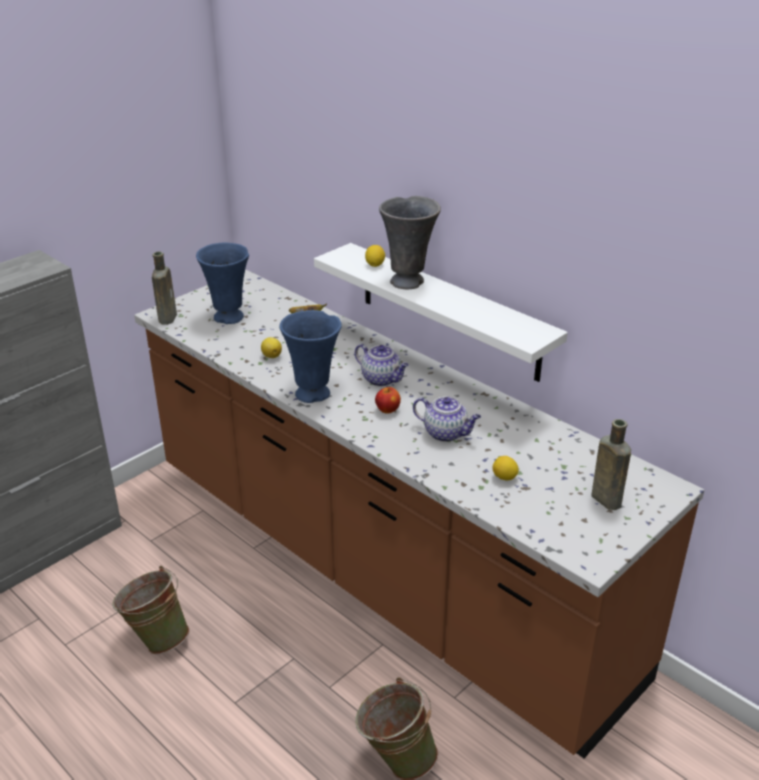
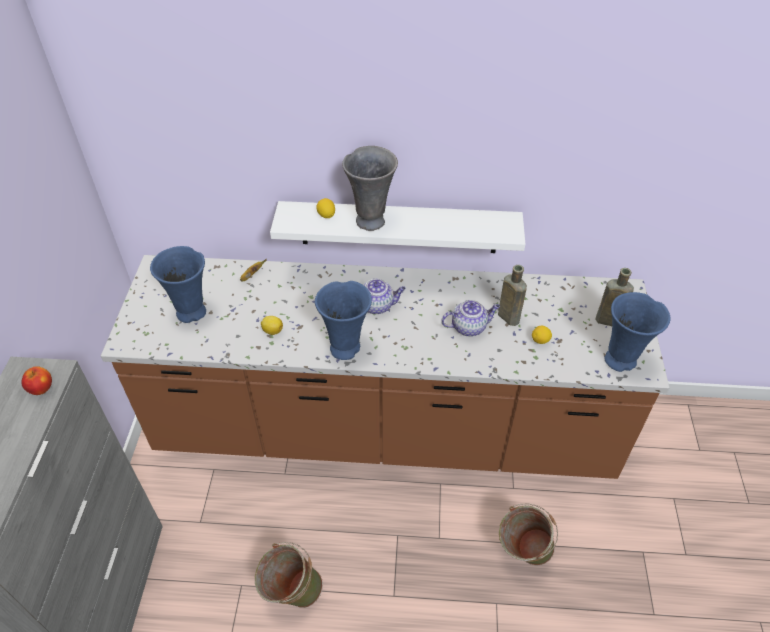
camera: 40 degrees left, 15 degrees up
(168, 317) = (137, 341): brown bottle -> brown bottle (507, 316)
(387, 410) = (411, 330): apple -> apple (41, 388)
(573, 537) = (621, 361): none -> blue vase

